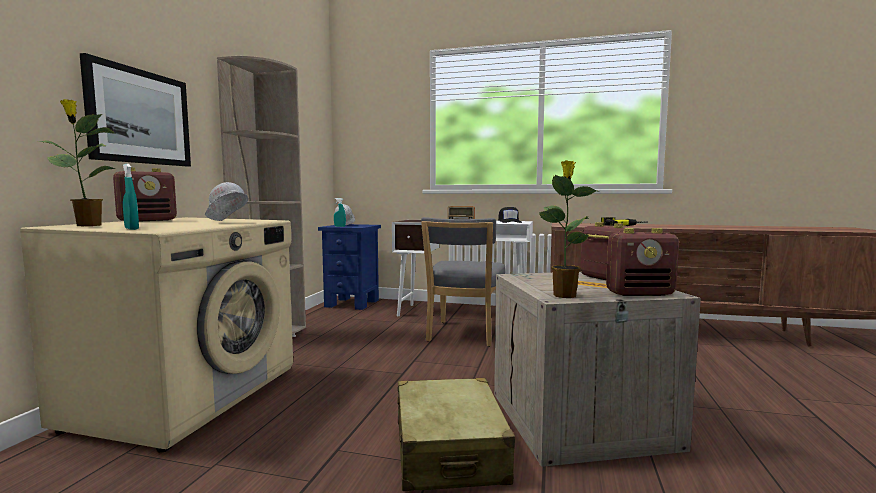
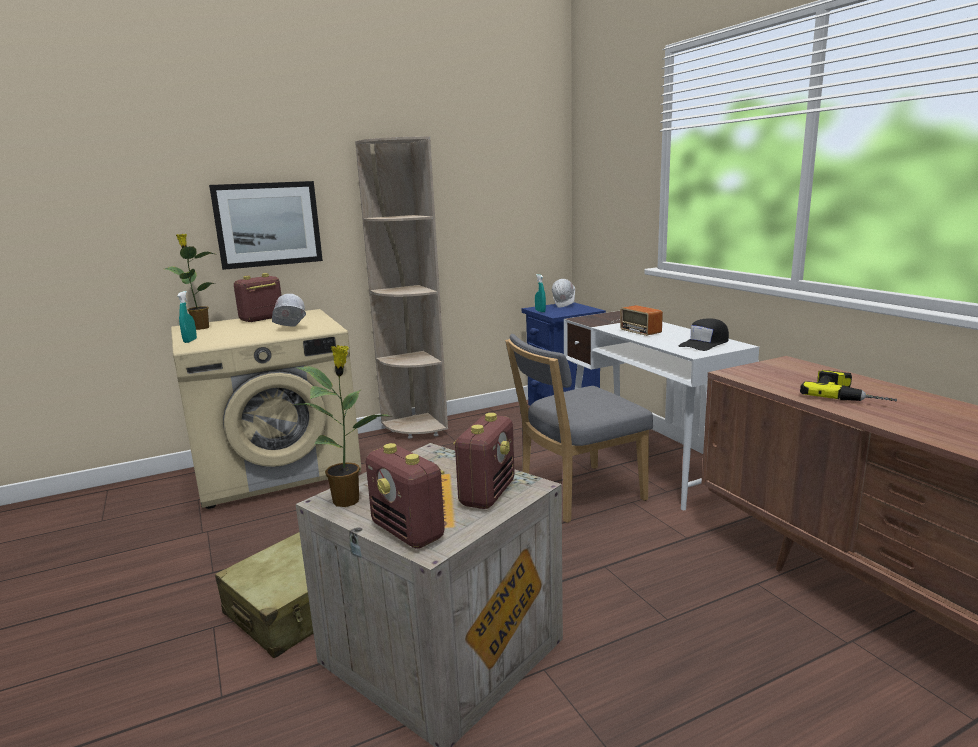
camera: 50 degrees right, 10 degrees up
(148, 220) = (261, 319): radio -> radio turned 135 degrees clockwise

